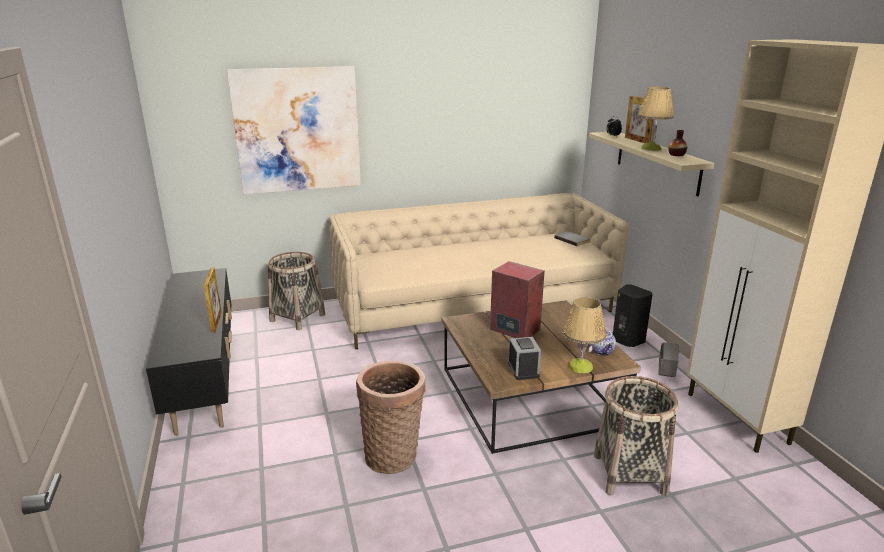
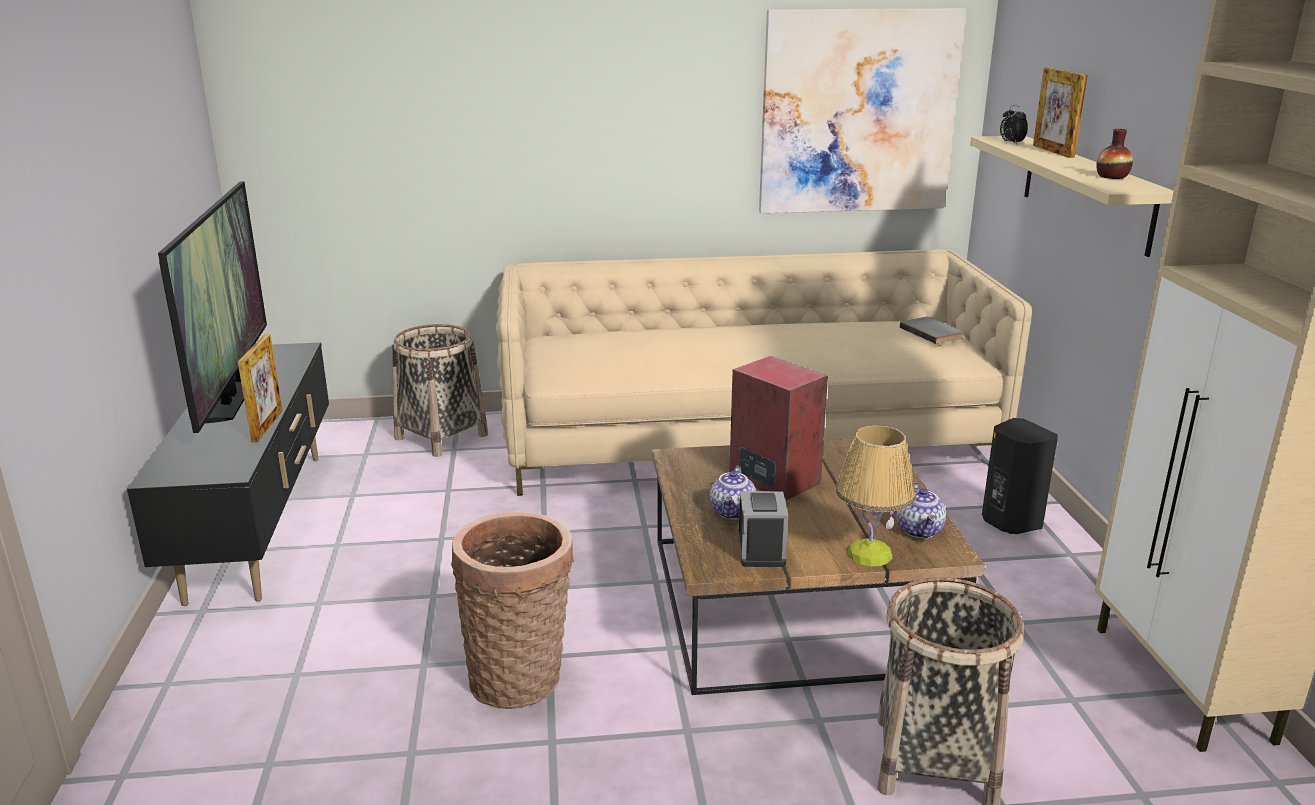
camera: 10 degrees right, 0 degrees up
(185, 302) = (233, 391): none -> television
(297, 130) = (454, 117): picture -> picture (858, 112)
(500, 350) = (733, 512): none -> teapot
(651, 148) = (1069, 164): table lamp -> none
(665, 375) = (1063, 591): grey planter -> none

